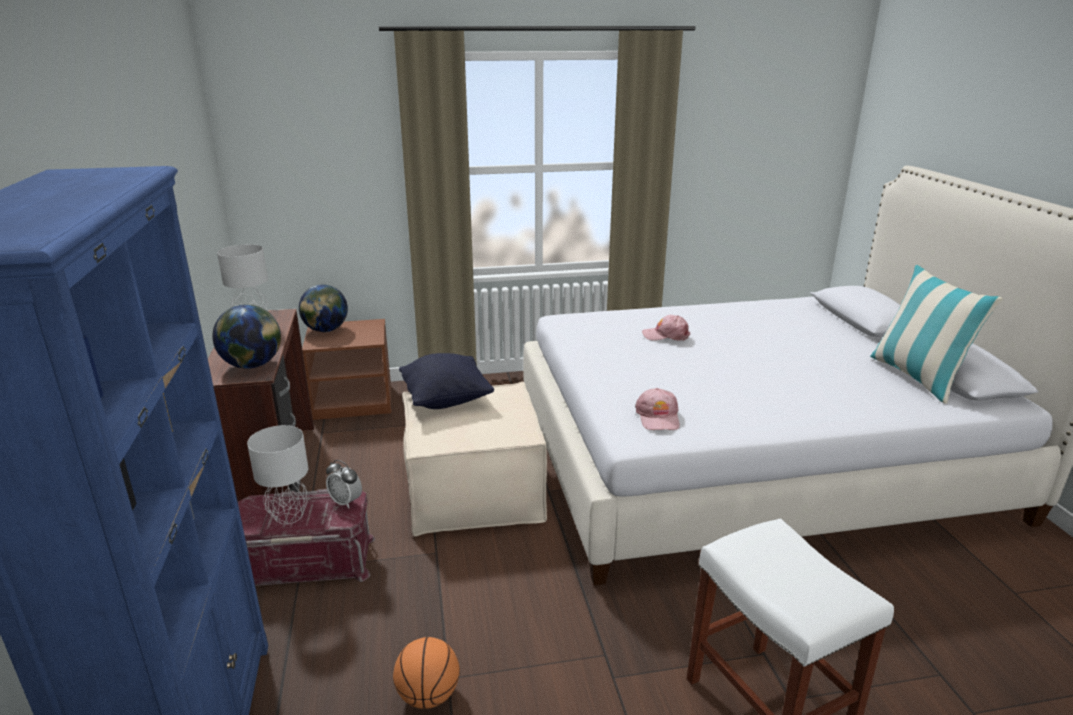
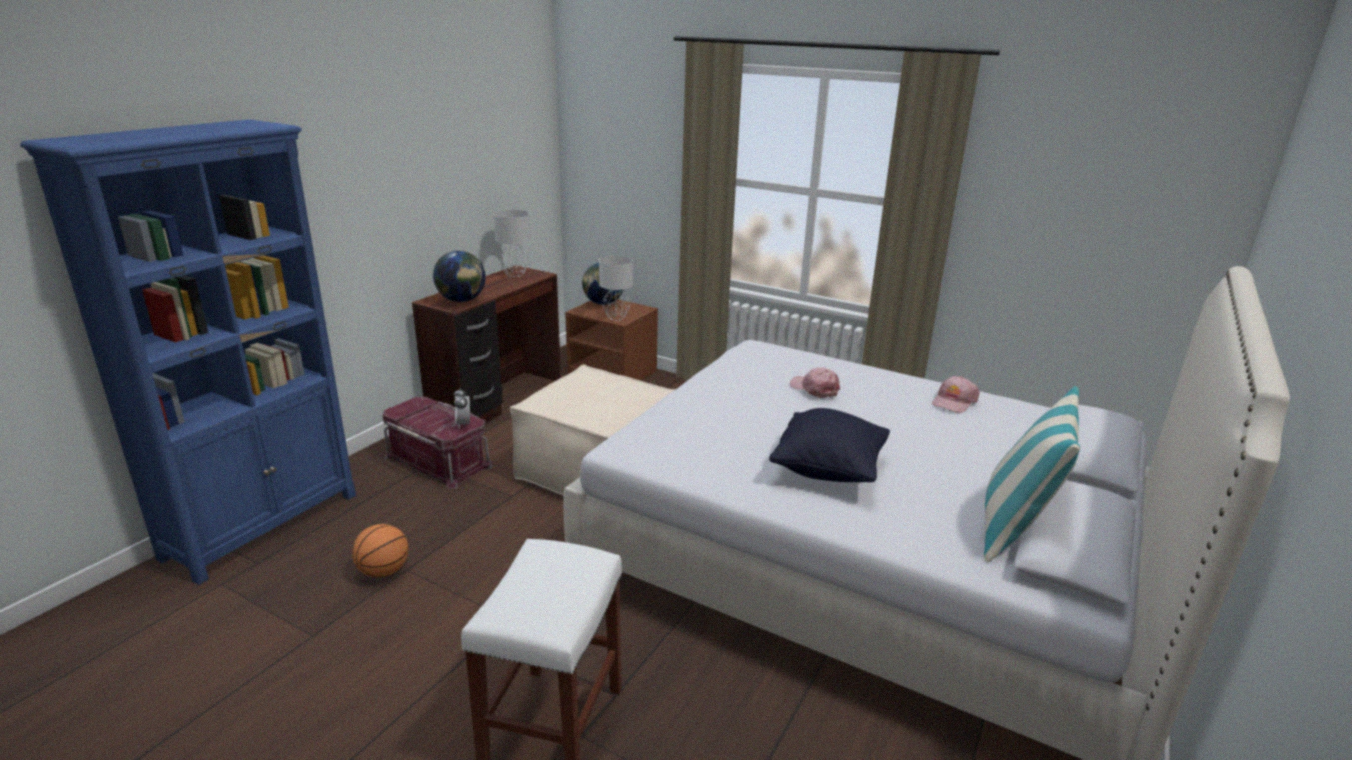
camera: 40 degrees right, 0 degrees up
(290, 516) = (426, 418): grey table lamp -> grey table lamp (616, 317)
(446, 400) = (600, 380): black pillow -> black pillow (828, 470)
(658, 417) = (670, 443): pink cap -> pink cap (954, 402)

